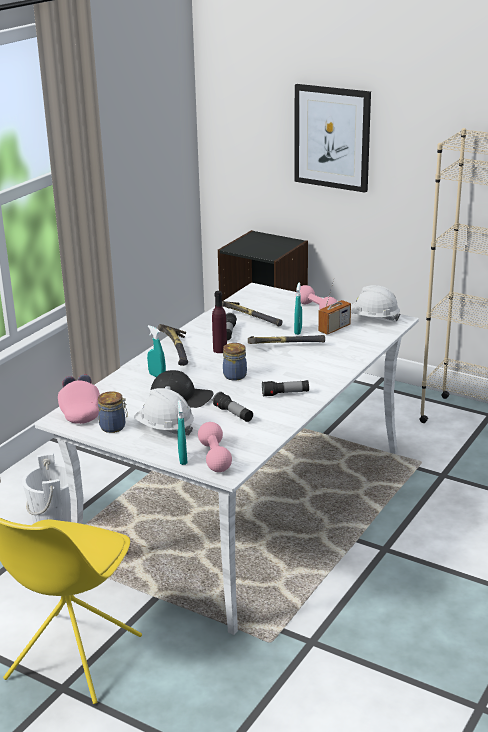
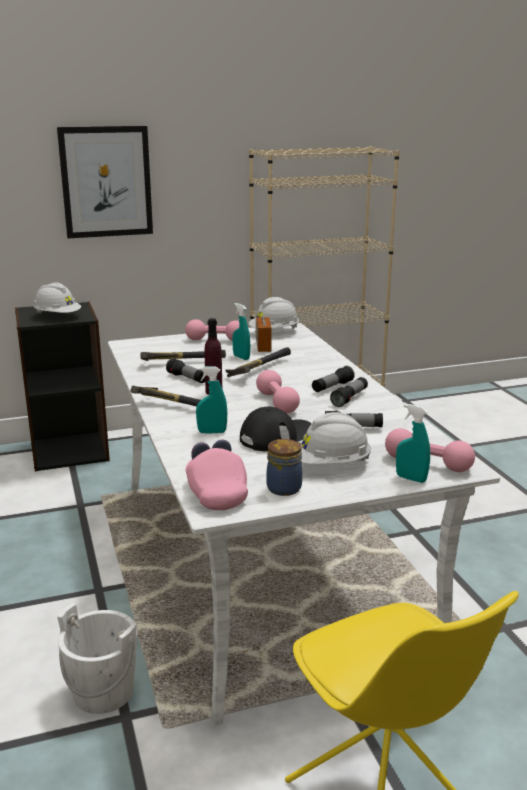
camera: 50 degrees left, 5 degrees down
(80, 411) = (216, 493): pink cap -> pink cap turned 45 degrees clockwise
(235, 375) = (277, 403): jar -> pink dumbbell
(259, 248) = (57, 316): none -> white hard hat
(296, 380) = (332, 387): none -> flashlight

